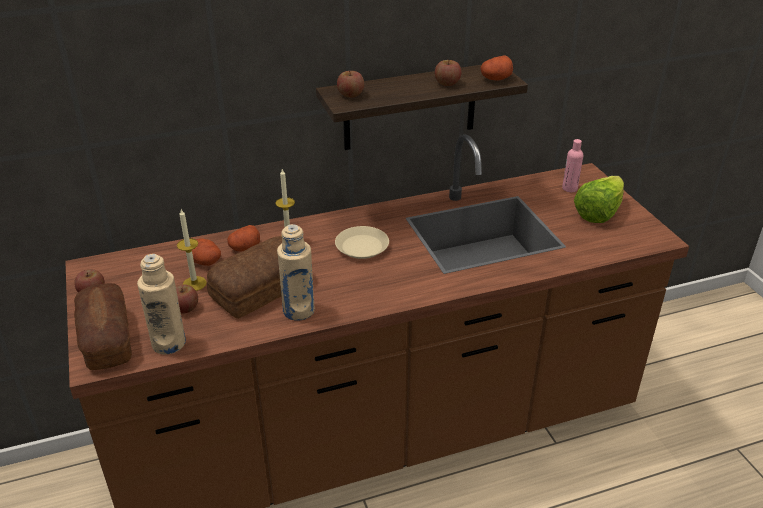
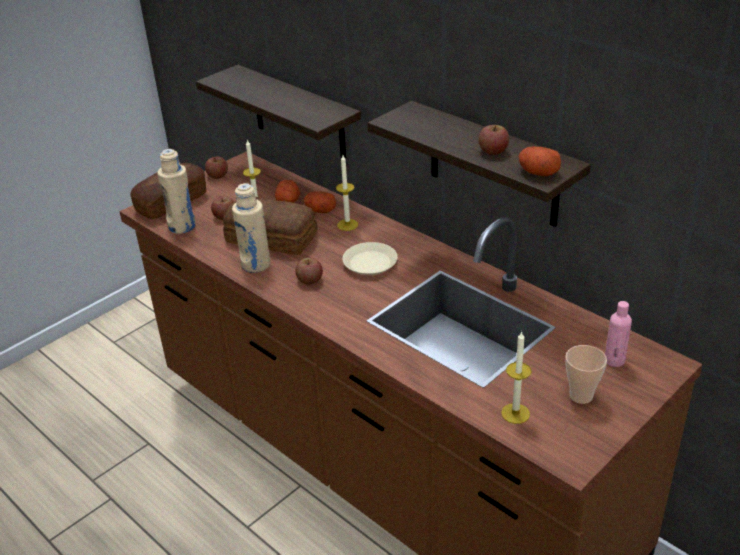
camera: 65 degrees right, 0 degrees up
(149, 177) = (298, 116): none -> shelf
(350, 94) = (412, 117): apple -> apple (310, 280)
(598, 213) = (581, 396): lettuce -> cup
(602, 243) = (515, 413): none -> candle

